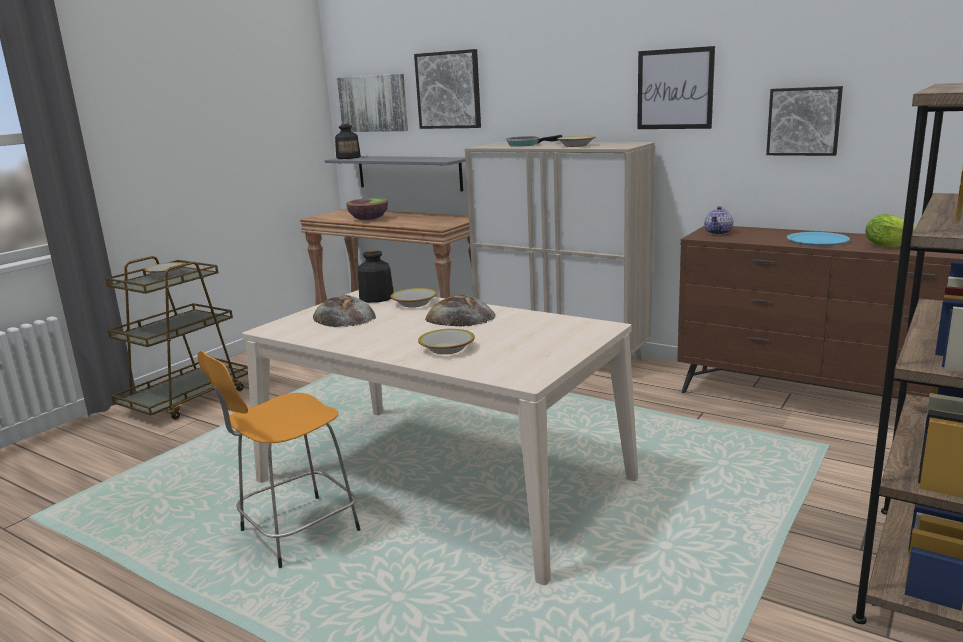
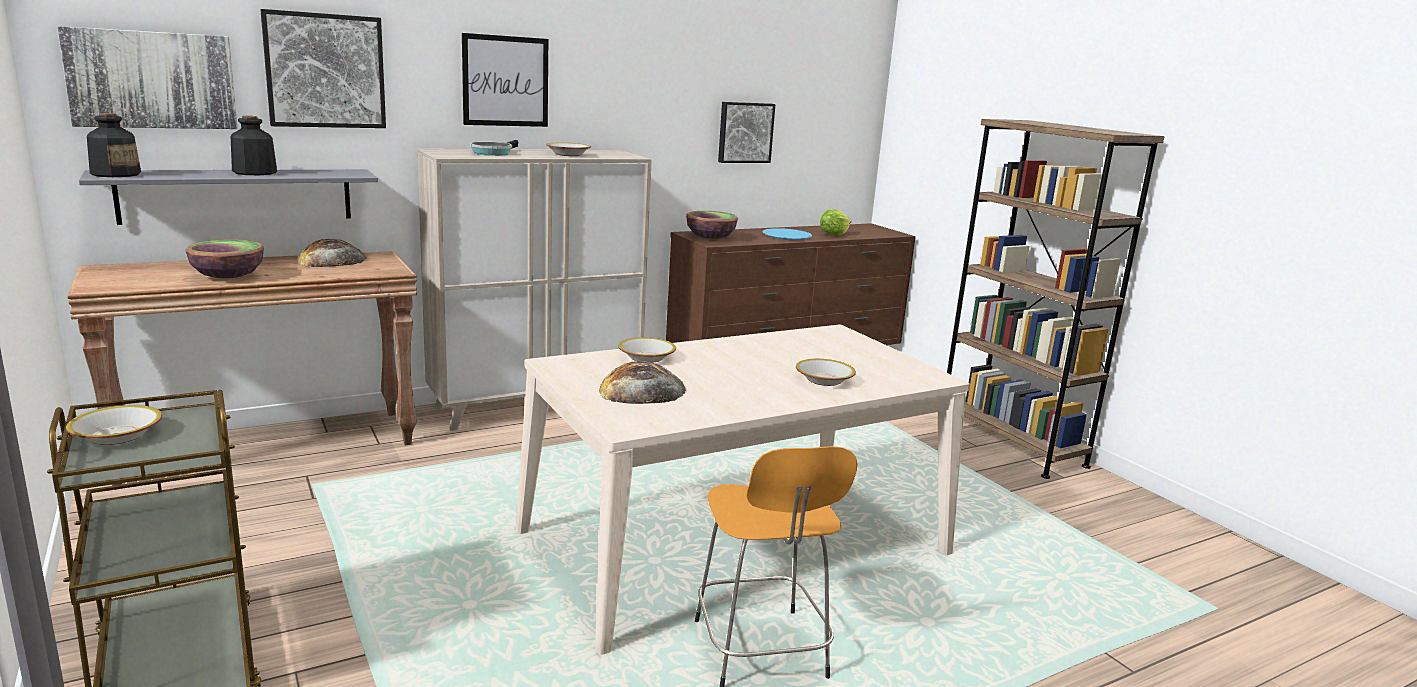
camera: 65 degrees left, 0 degrees up
(376, 298) = (588, 364): bottle -> bottle (254, 172)
(460, 317) = (730, 355): bread -> bread (332, 260)
(675, 89) = (638, 95): picture -> picture (505, 81)
(718, 233) = (710, 238): teapot -> bowl

